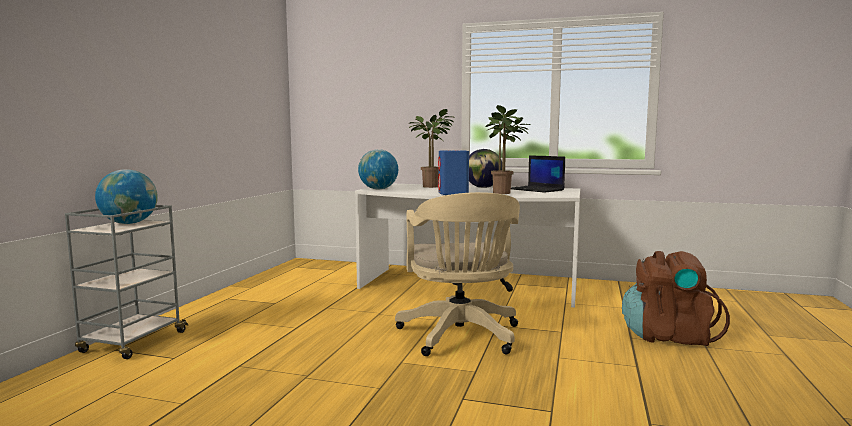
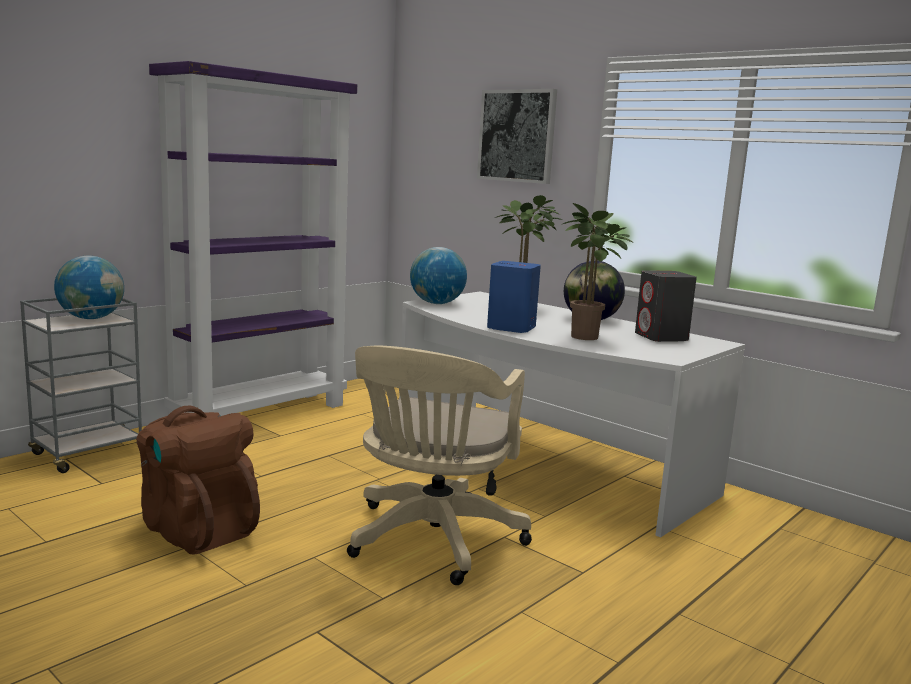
camera: 25 degrees right, 5 degrees up
(241, 294) = (261, 414): none -> purple bookcase
(398, 77) = (517, 136): none -> picture
(537, 189) = (661, 337): laptop -> grey speaker
(668, 336) = (746, 629): brown backpack -> brown backpack (197, 529)

